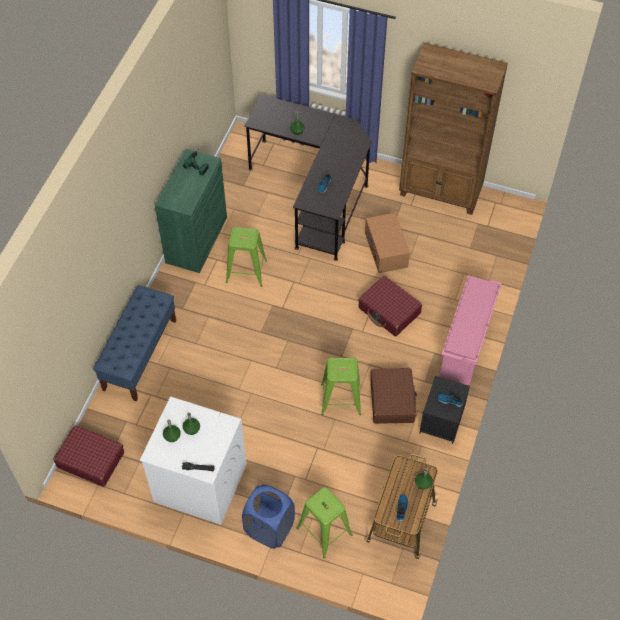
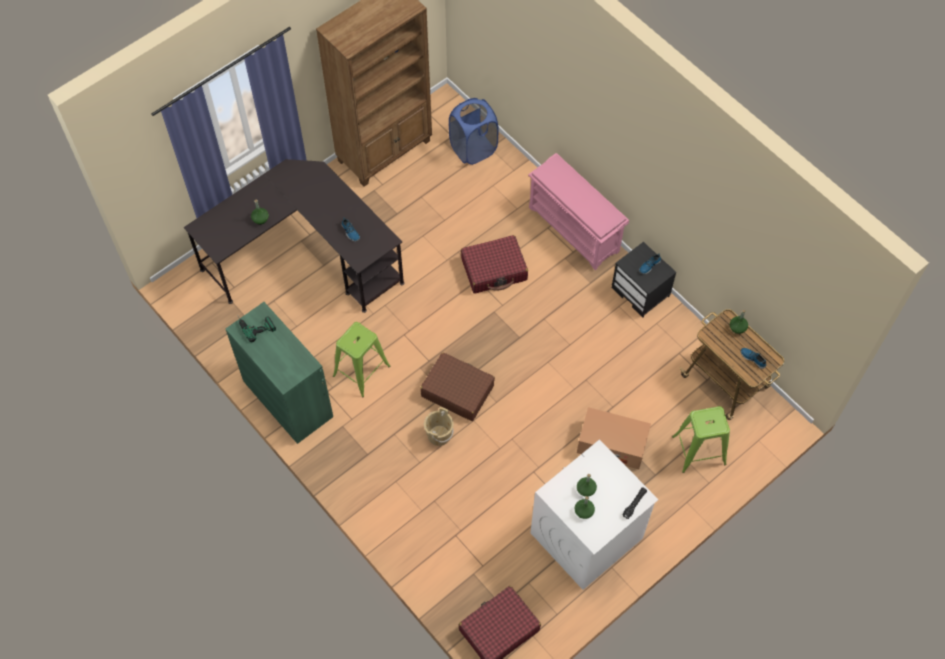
camera: 60 degrees left, 5 degrees up
(140, 354) = (399, 523): blue bench -> none
(225, 344) = (439, 435): none -> beige bucket
(269, 528) = (670, 497): blue laundry basket -> blue laundry basket (473, 149)
(341, 399) = (567, 363): green stool -> none
(386, 250) = (421, 234): cardboard box -> cardboard box (612, 444)
(392, 400) = (594, 320): brown suitcase -> brown suitcase (457, 391)

